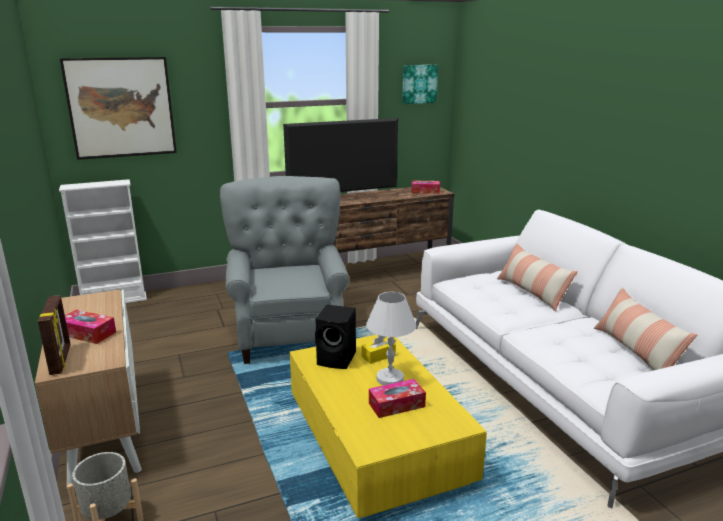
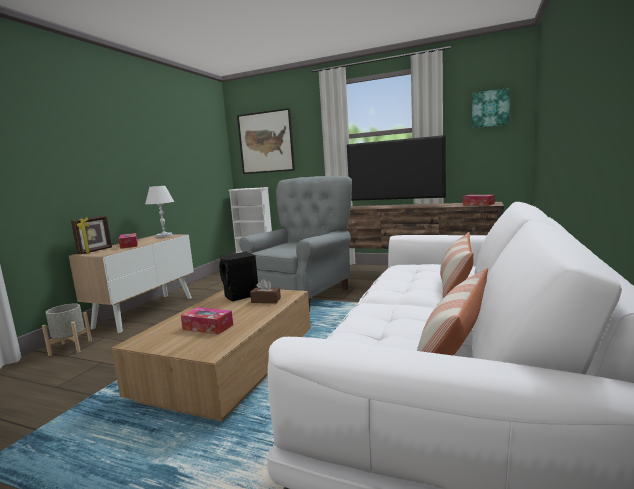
camera: 45 degrees right, 10 degrees down
(377, 440) = (230, 366): yellow coffee table -> brown coffee table
(378, 356) = (266, 300): yellow tissue box -> brown tissue box
(390, 379) = (241, 313): white table lamp -> white table lamp (164, 236)

